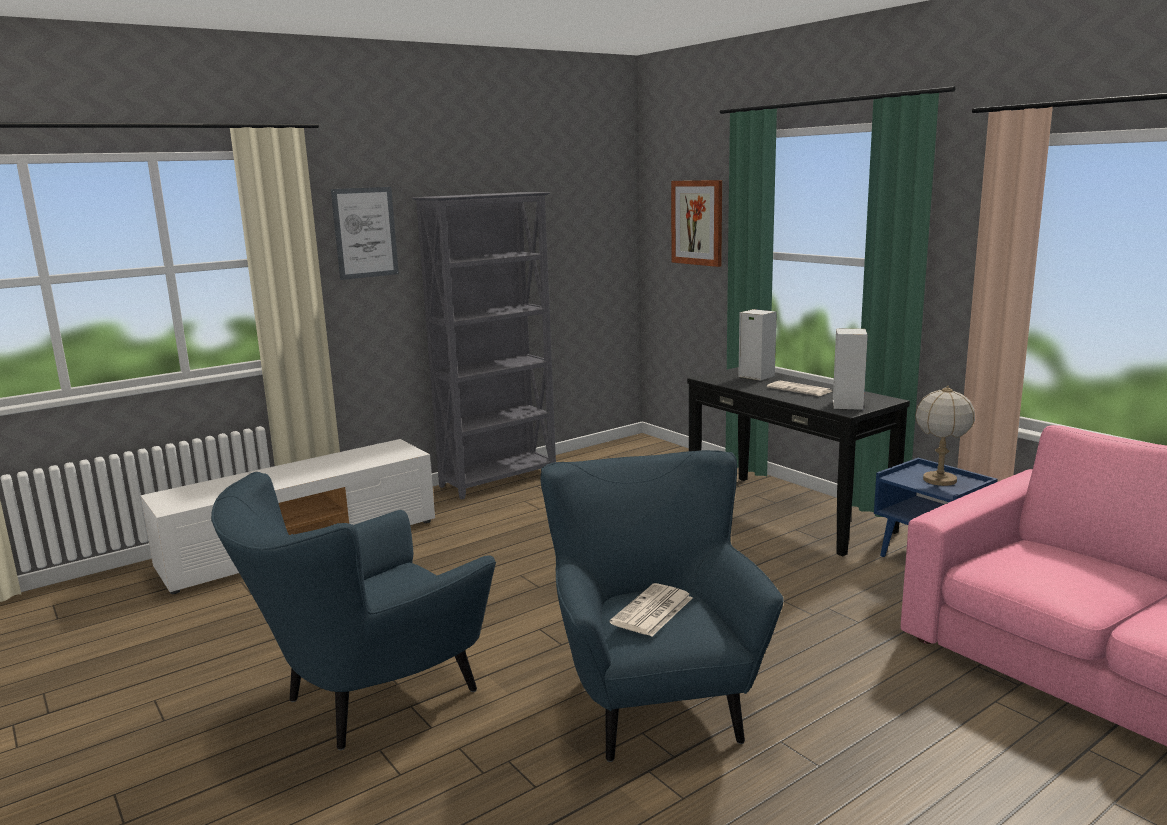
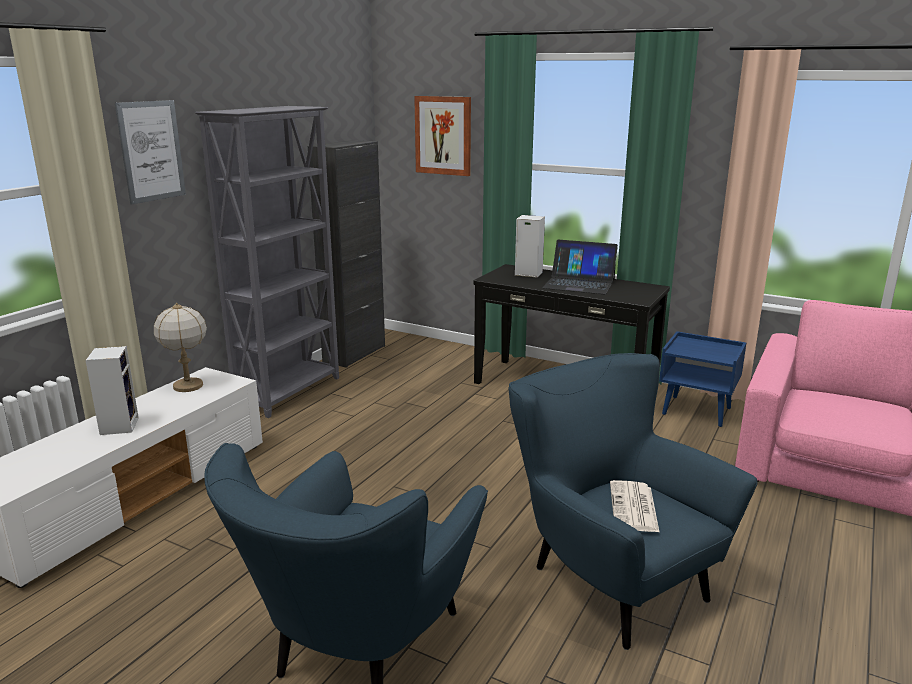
camera: 25 degrees left, 5 degrees up
(591, 453) = (354, 354): none -> black cabinet
(800, 389) = (579, 283): newspaper -> laptop
(846, 404) = (631, 294): speaker -> speaker (119, 425)
(939, 480) = (707, 349): table lamp -> table lamp (188, 386)

